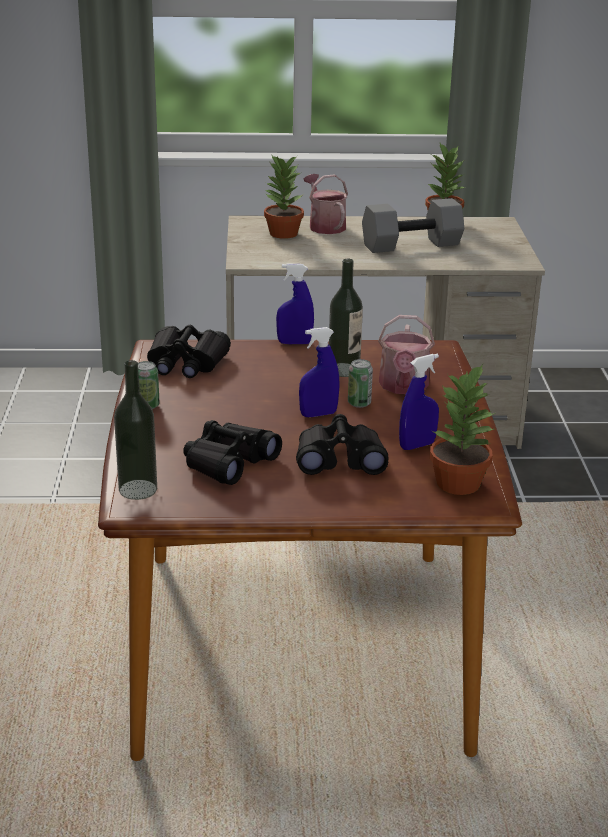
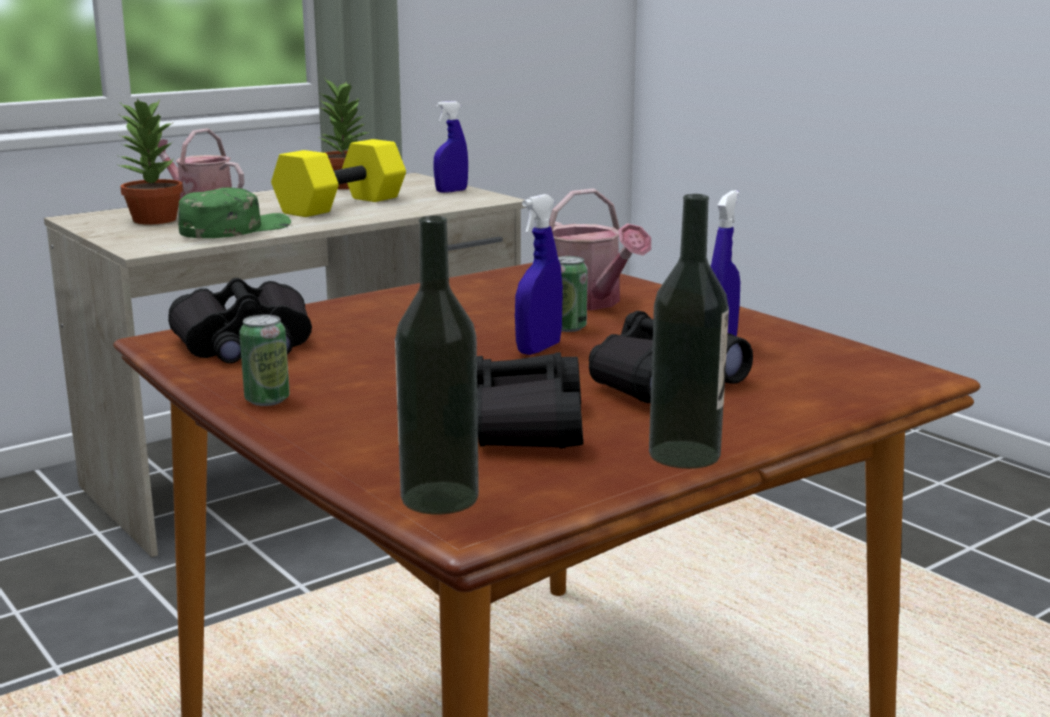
camera: 35 degrees left, 10 degrees down
(294, 343) = (368, 295): blue spray bottle -> blue spray bottle (451, 191)
(316, 255) = (234, 229): none -> green cap
(343, 370) = (484, 305): bottle -> bottle (684, 454)
(411, 245) = (342, 205): grey dumbbell -> yellow dumbbell
(459, 483) = (844, 365): potted plant -> none

